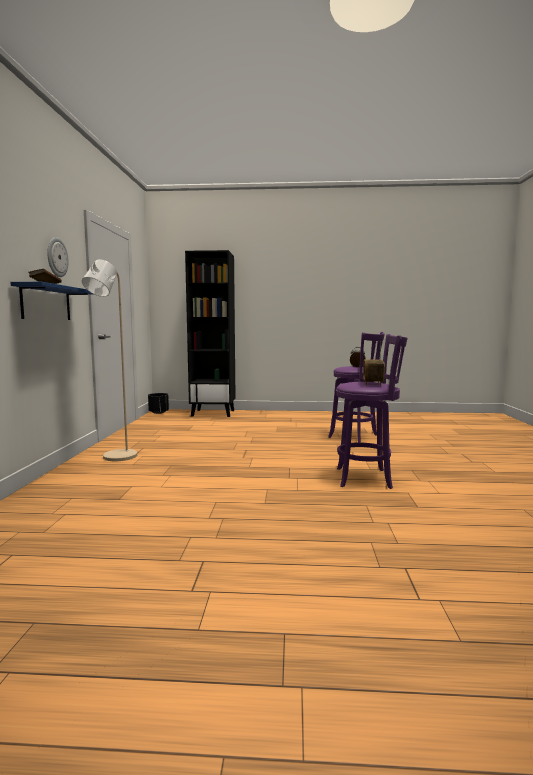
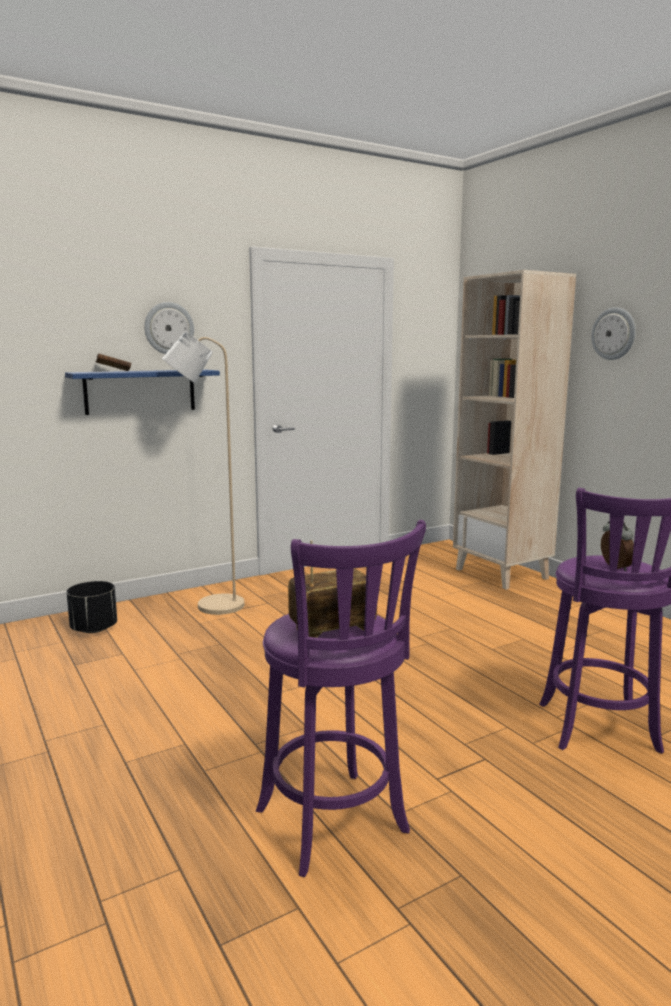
camera: 55 degrees right, 5 degrees up
(159, 413) = (435, 549): black planter -> black planter (94, 629)
(213, 413) = (502, 574): black bookcase -> beige bookcase
(256, 285) = (614, 333): none -> wall clock

